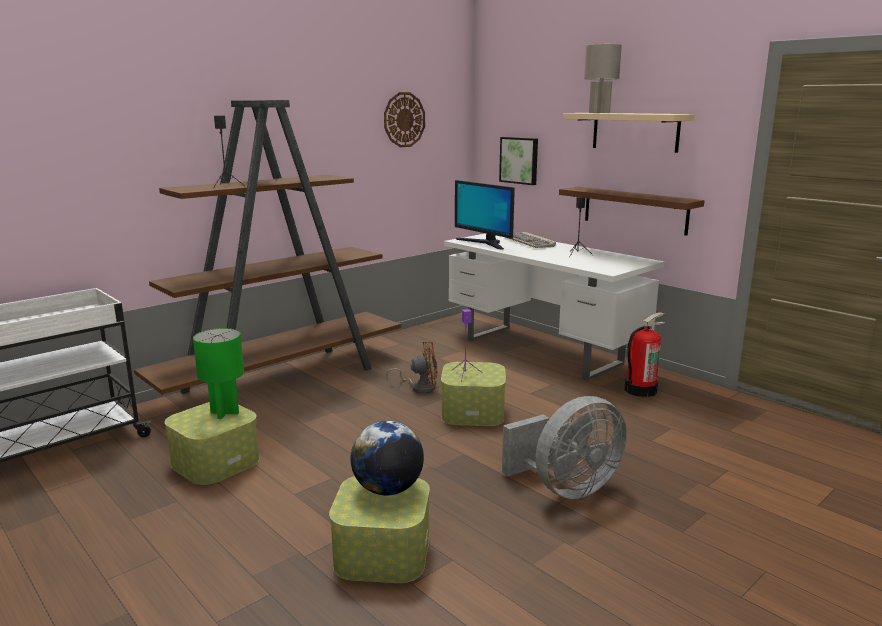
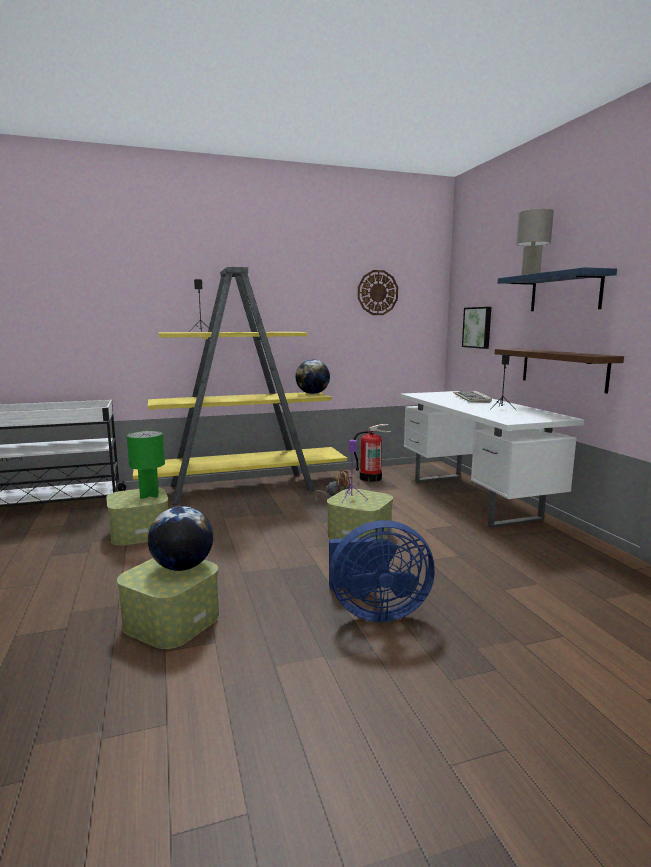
camera: 25 degrees right, 5 degrees down
(282, 379) = (244, 488): brown bookcase -> yellow bookcase
(351, 251) = (312, 393): none -> globe
(484, 243) = (431, 397): monitor -> none
(566, 488) = (374, 611): grey fan -> blue fan
(635, 131) = (565, 292): beige shelf -> blue shelf
(640, 390) = (538, 544): fire extinguisher -> fire extinguisher (370, 478)

